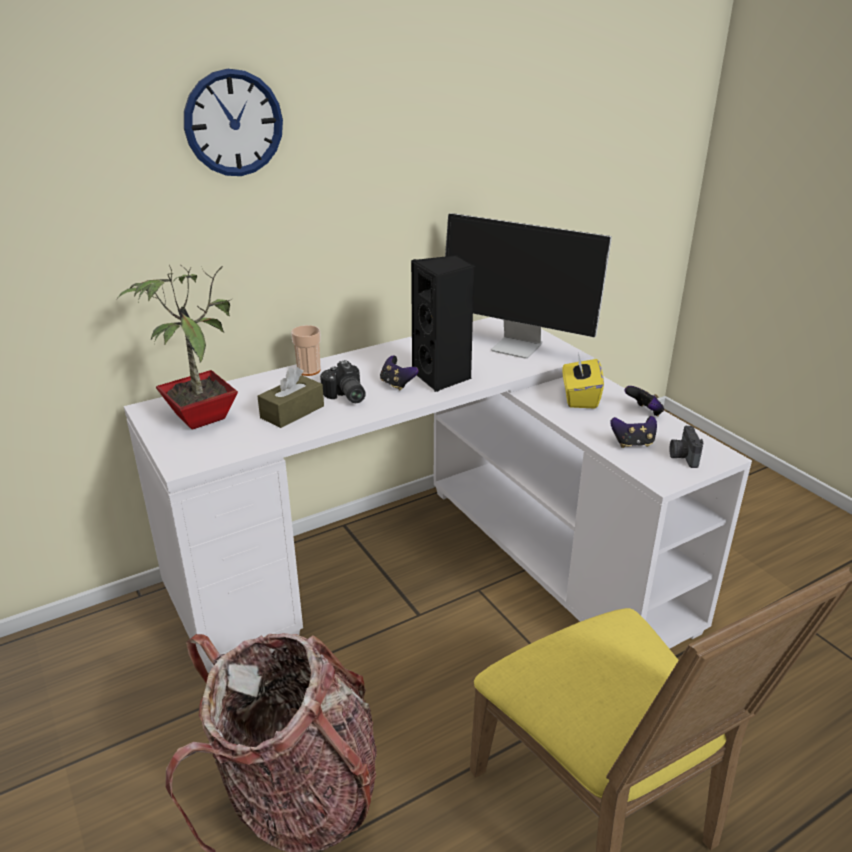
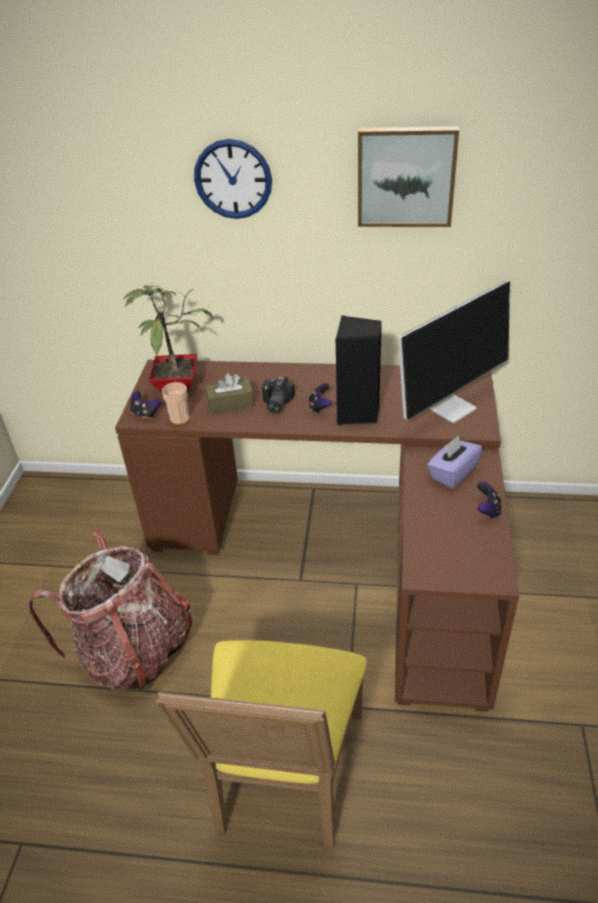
camera: 40 degrees right, 10 degrees up
(309, 370) = (277, 371): cup -> cup (180, 419)
(422, 103) = (406, 176): none -> picture
(435, 565) = (345, 550): white desk -> brown desk
(519, 347) = (450, 406): monitor -> monitor turned 105 degrees counterclockwise
(579, 397) = (452, 473): yellow tissue box -> purple tissue box
(633, 443) = (440, 533): game controller -> game controller (145, 413)
(683, 456) = (464, 564): camera -> none

